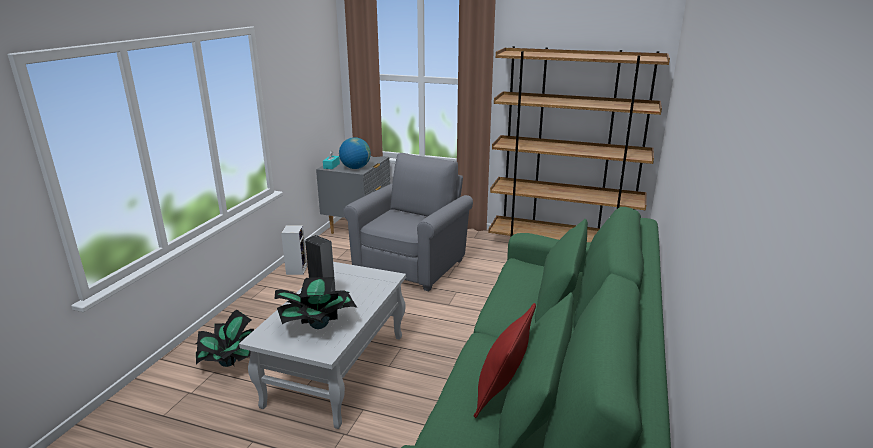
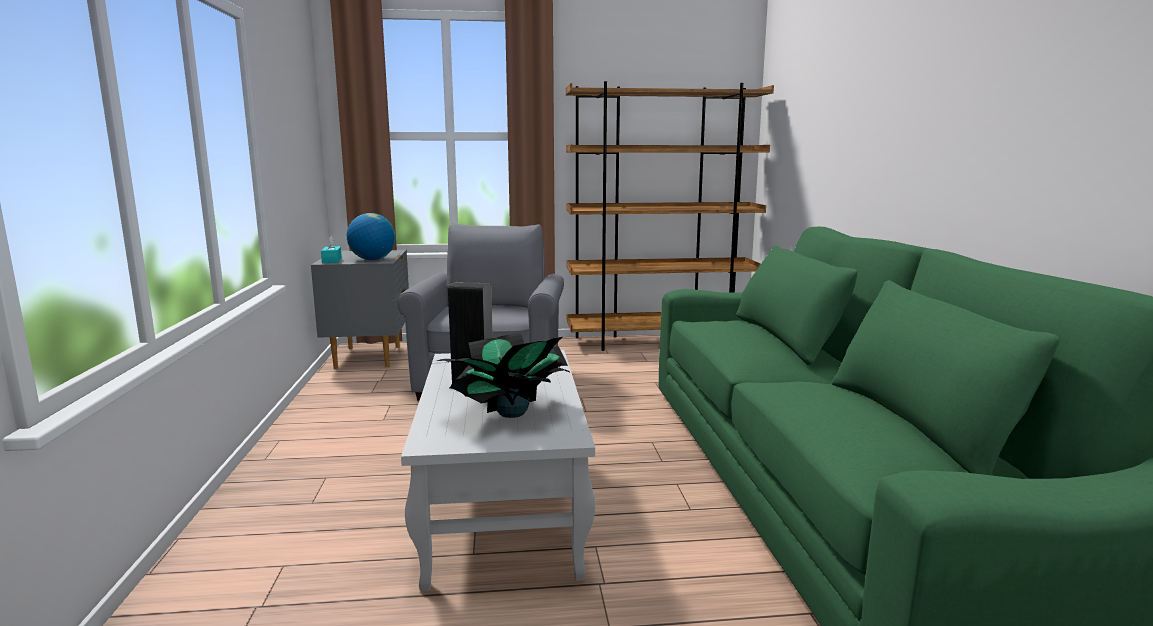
camera: 25 degrees left, 10 degrees down
(228, 363) = (301, 546): potted plant -> none
(296, 269) = (315, 413): speaker -> none
(501, 392) = (880, 415): red pillow -> none

